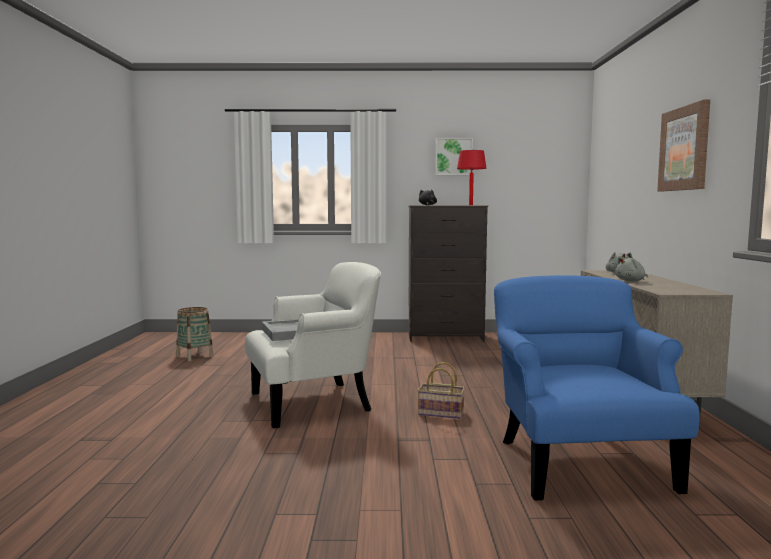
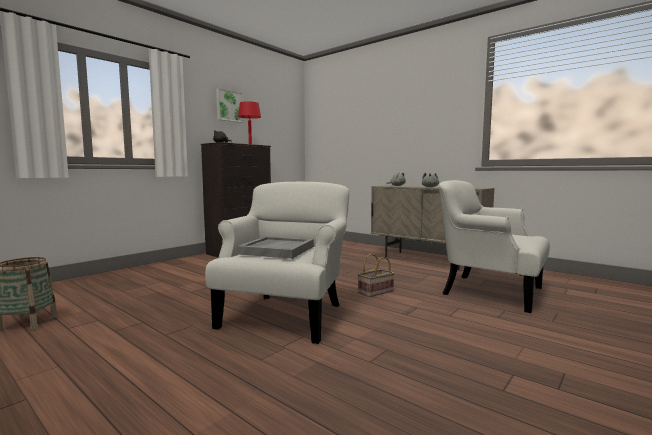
camera: 50 degrees left, 0 degrees up
(578, 462) = (489, 291): blue armchair -> white armchair
(684, 149) = (417, 113): picture -> none

